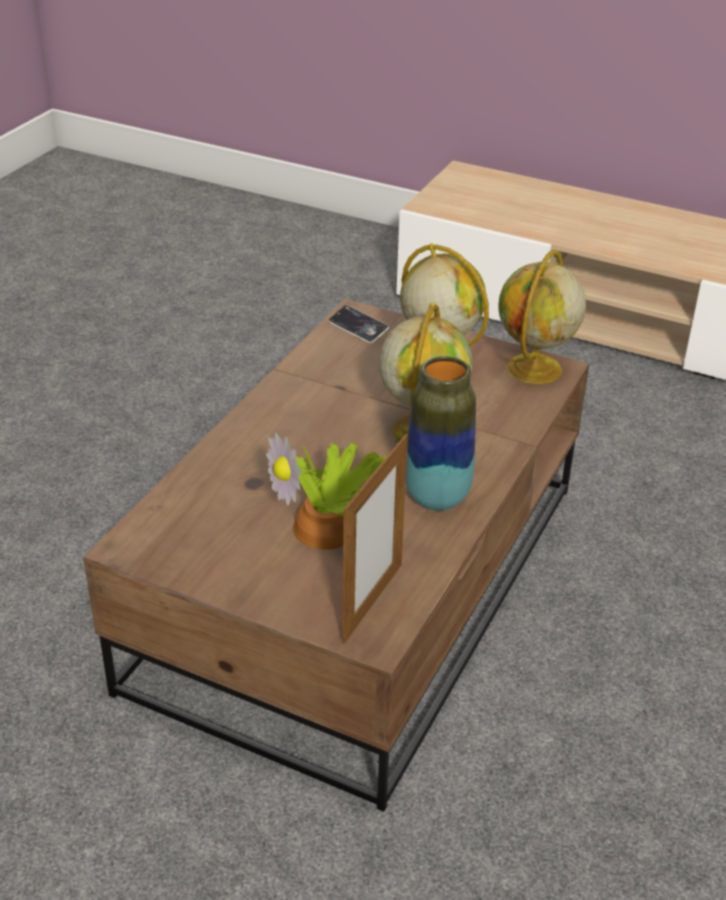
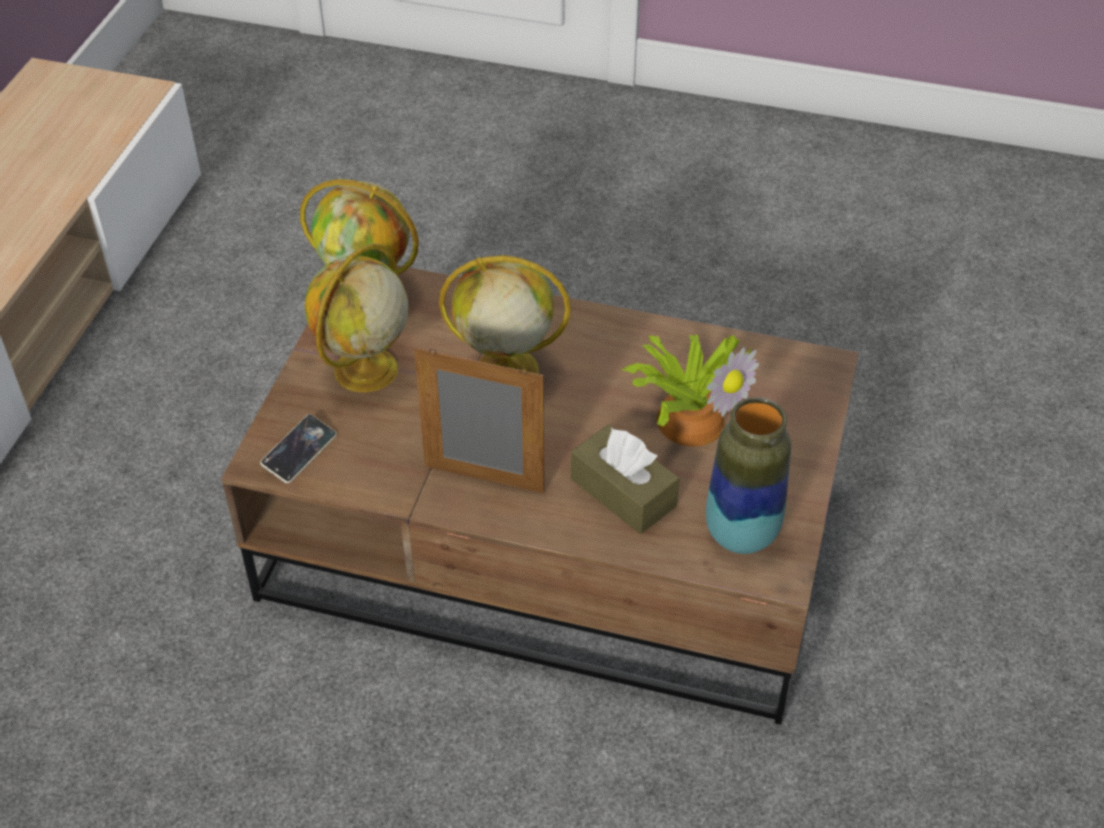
camera: 100 degrees left, 10 degrees up
(255, 473) = (623, 492): none -> brown tissue box
(372, 602) = (781, 373): picture frame -> picture frame (484, 479)
(437, 497) = (616, 347): vase -> vase (741, 534)

